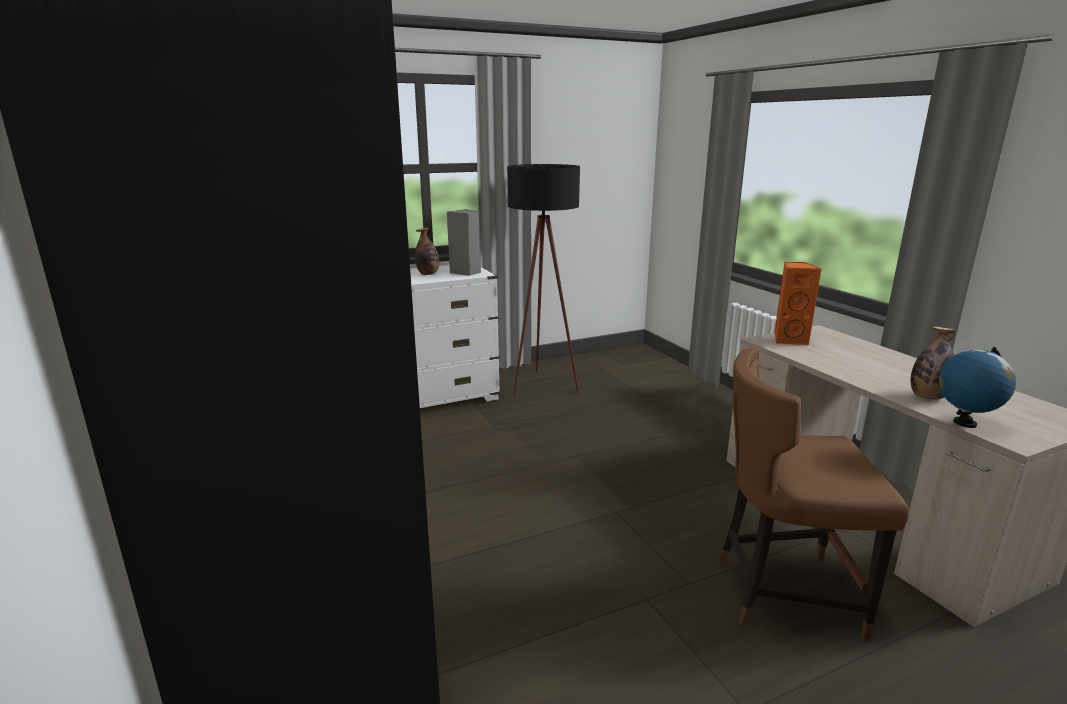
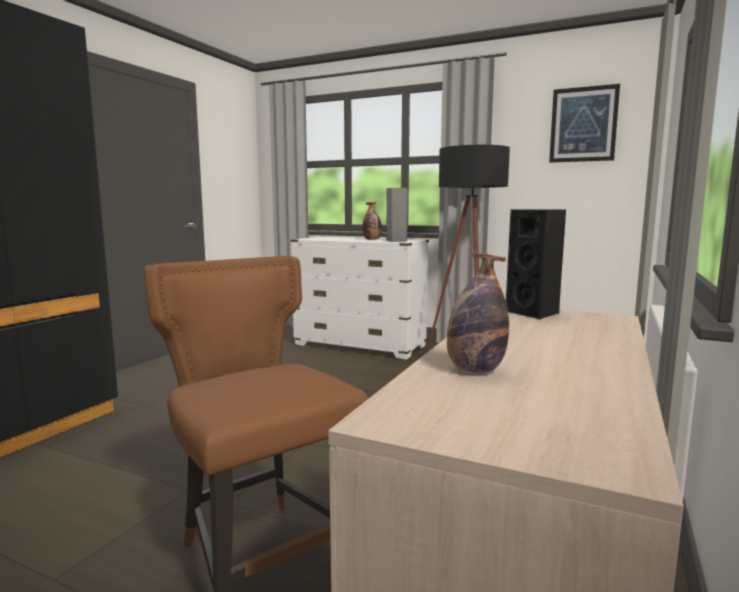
camera: 50 degrees right, 10 degrees down
(599, 136) = (583, 124): none -> picture
(789, 340) = (535, 313): orange speaker -> black speaker
(964, 423) = (406, 391): globe -> none

